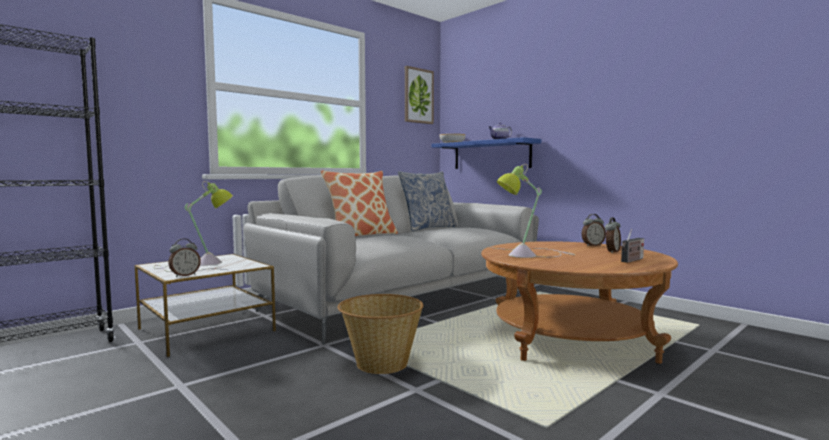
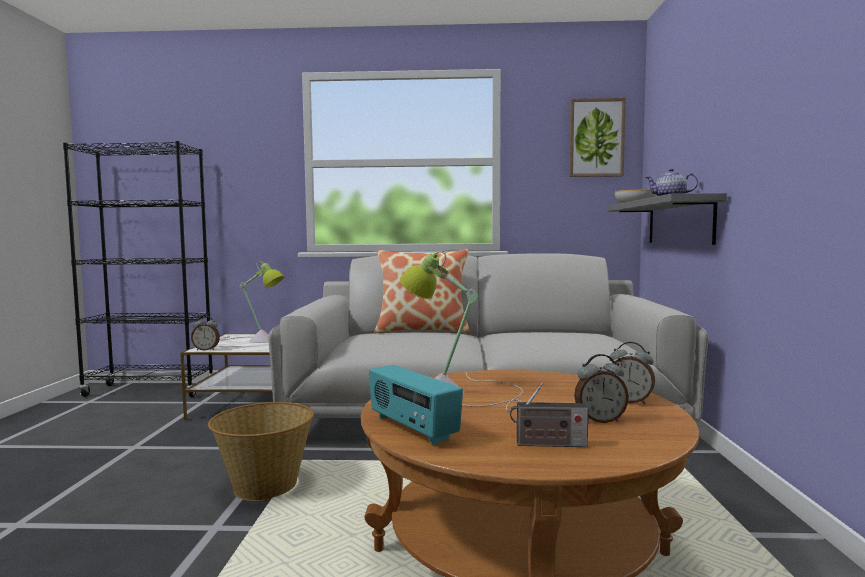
camera: 45 degrees right, 0 degrees up
(428, 228) = (544, 330): pillow -> none
(491, 155) = (679, 221): blue shelf -> grey shelf
(576, 266) = (412, 428): none -> radio

